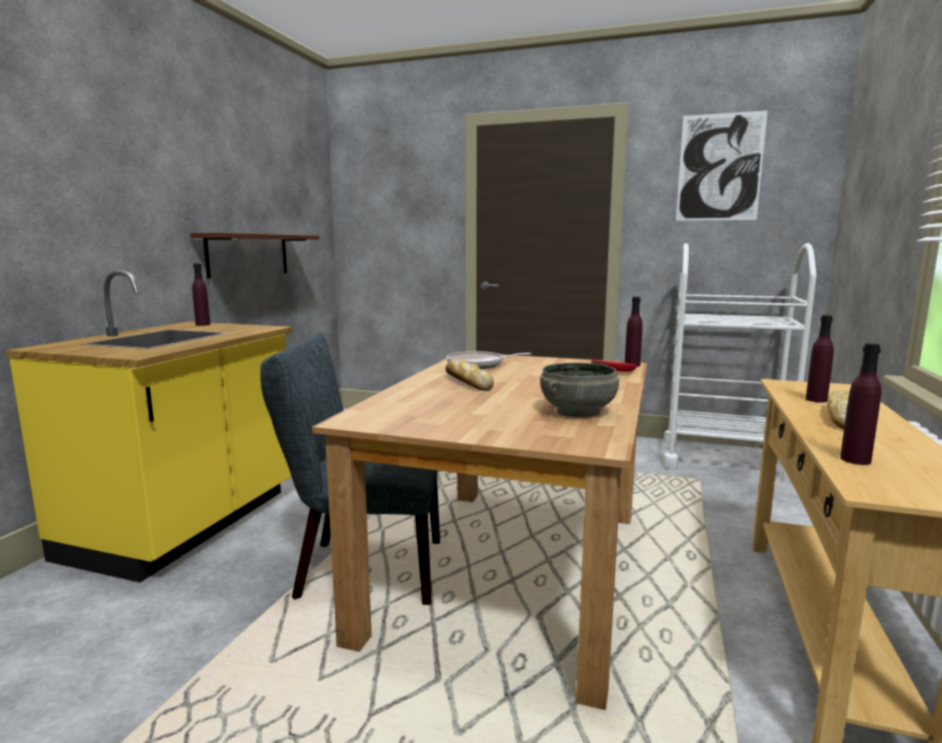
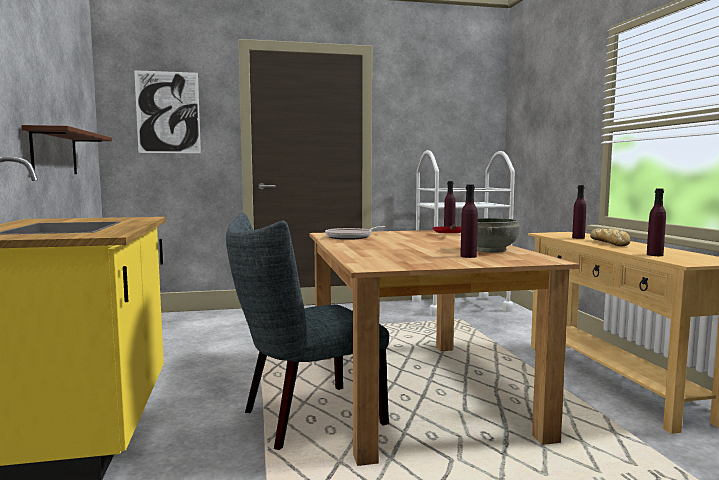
camera: 30 degrees left, 5 degrees down
(203, 324) = (60, 219): purple bottle -> purple bottle (468, 256)
(467, 382) = (376, 245): bread -> none
(719, 167) = (435, 98): picture -> picture (168, 112)

